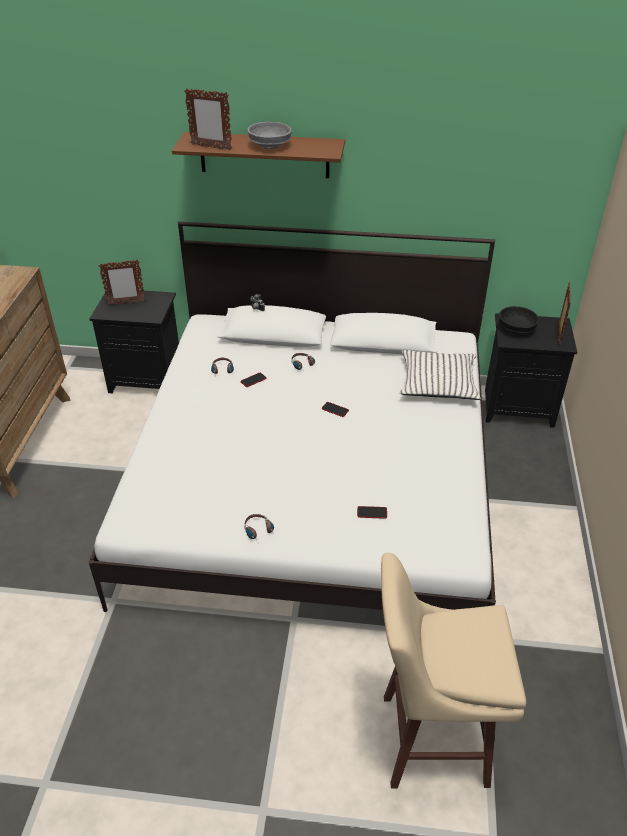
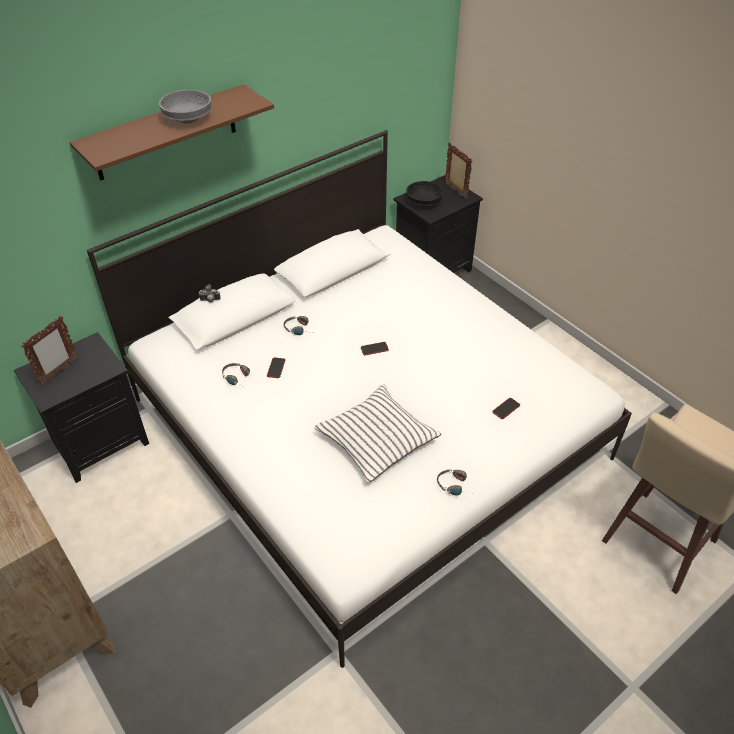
camera: 45 degrees left, 5 degrees up
(211, 147) = (131, 145): picture frame -> none
(438, 382) = (416, 278): white pillow -> white pillow (376, 439)

